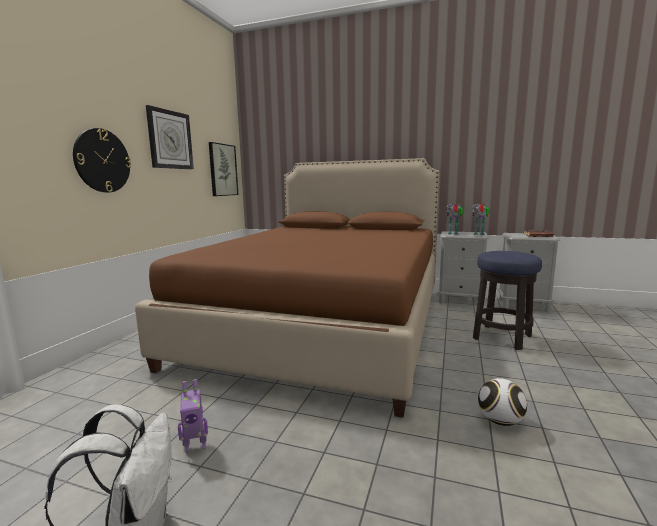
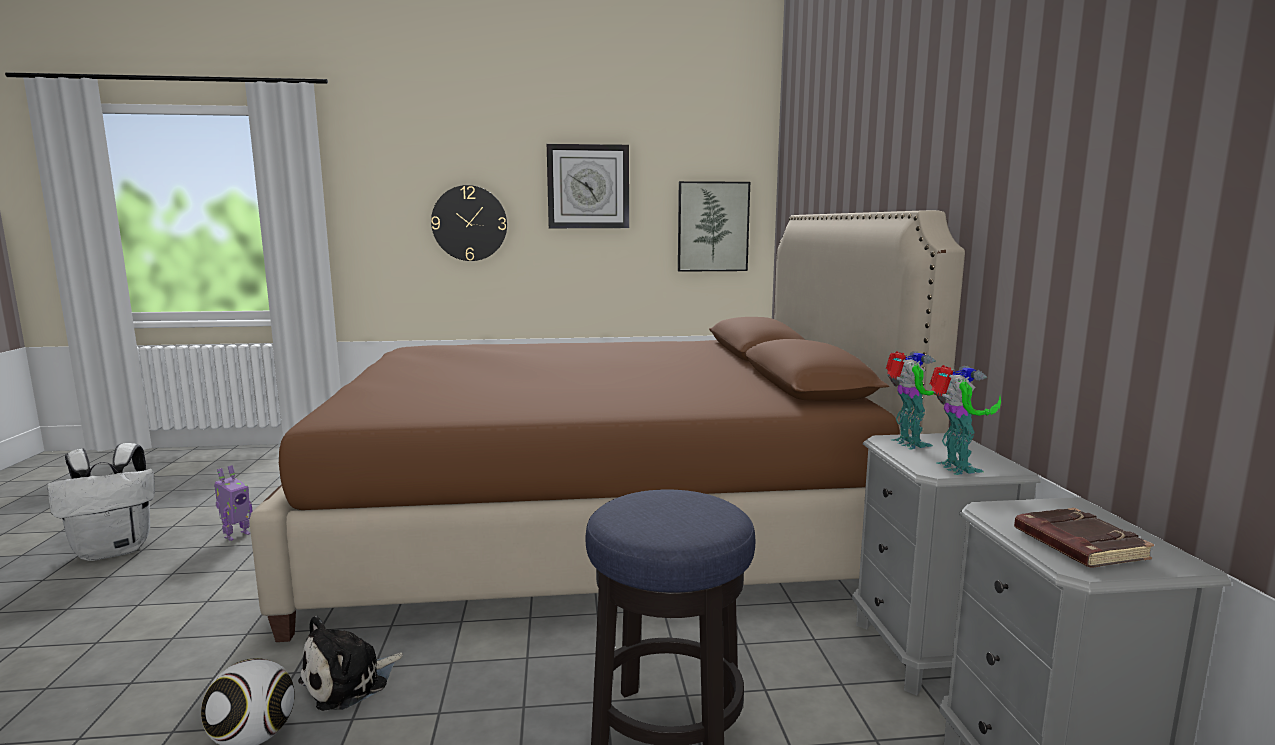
camera: 65 degrees right, 0 degrees up
(195, 446) = (236, 535): toy robot -> toy robot turned 105 degrees counterclockwise
(454, 394) = (349, 682): none -> plush toy

